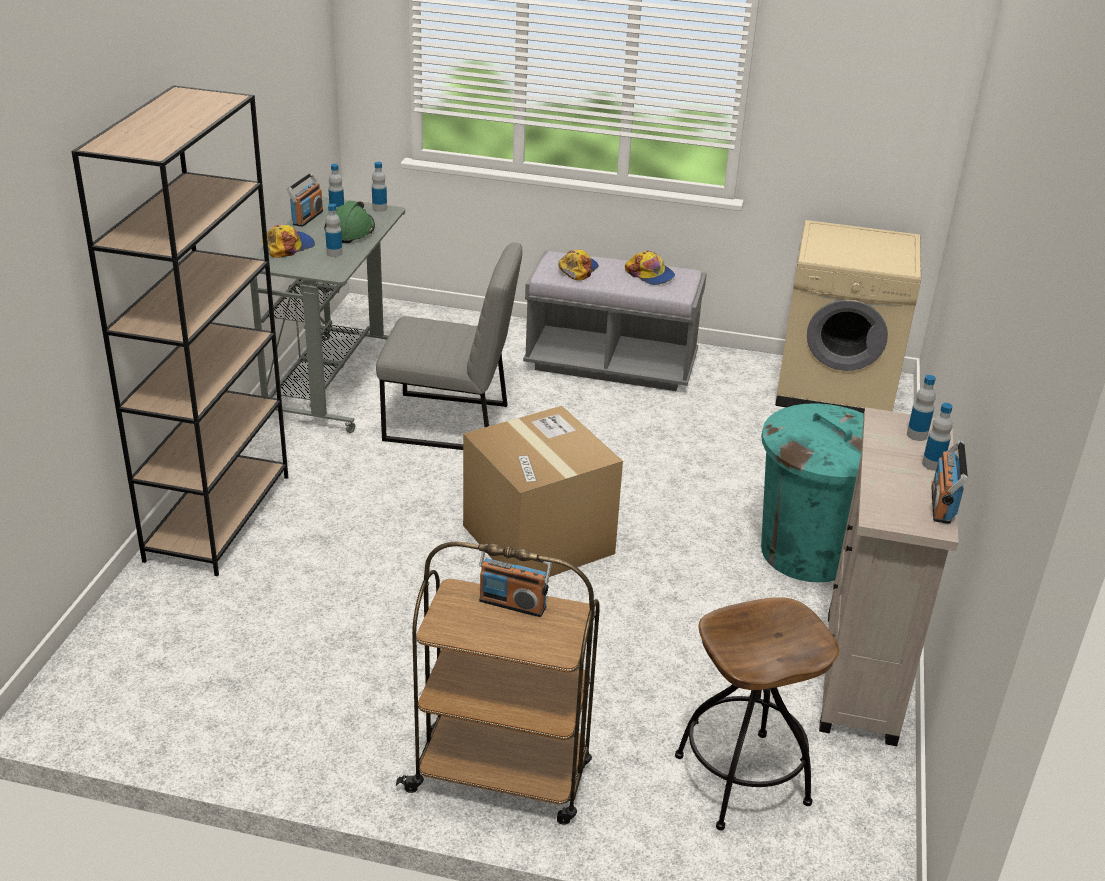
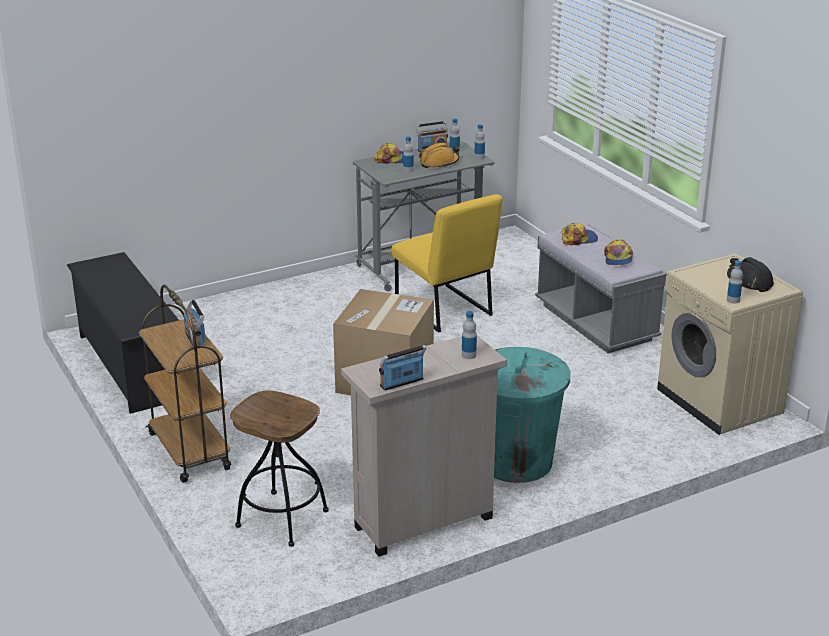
camera: 50 degrees right, 5 degrees down
(205, 717) = (131, 366): none -> black shoe rack
(218, 516) = (265, 297): beige bookcase -> none
(350, 231) = (439, 163): green hard hat -> orange hard hat
(450, 423) = (444, 309): grey chair -> yellow chair
(872, 243) = (749, 282): none -> black hard hat
(932, 464) = (442, 368): bottle -> bottle (733, 300)

